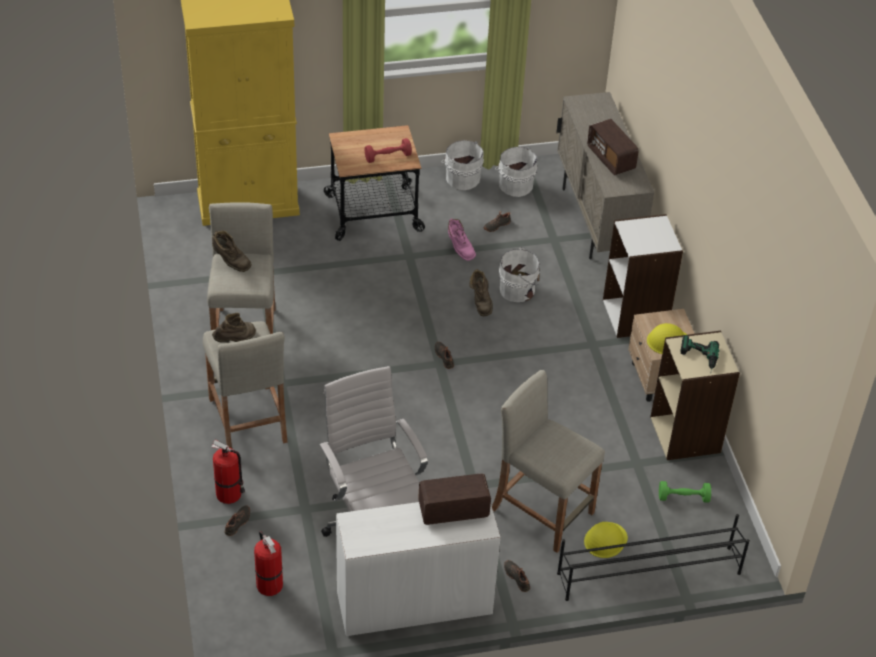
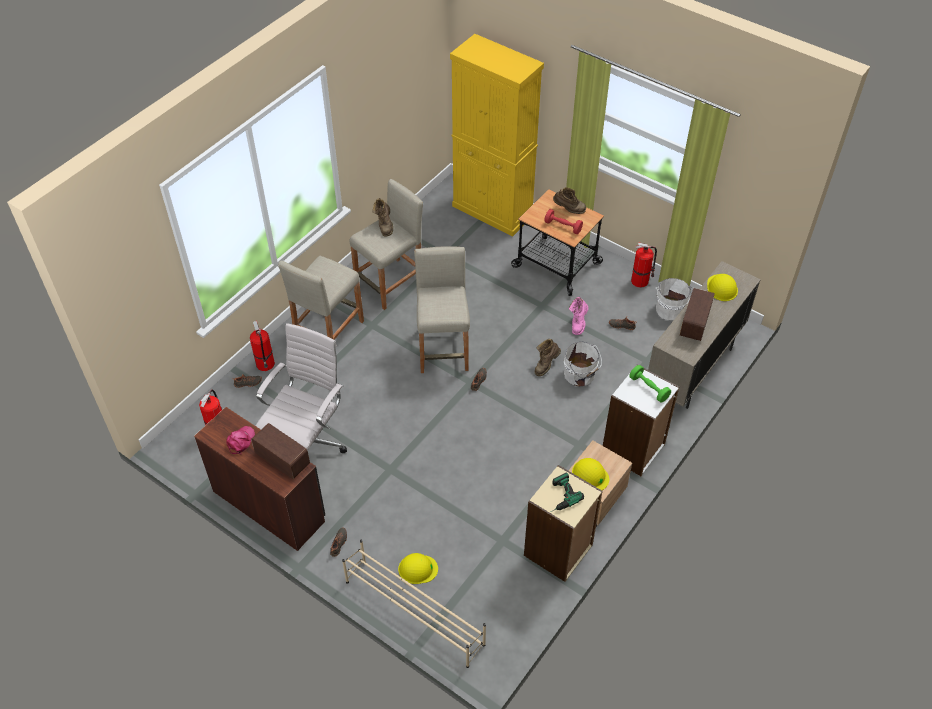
camera: 50 degrees right, 5 degrees up
(235, 341) = (325, 271): brown boot -> brown boot (569, 209)
(395, 528) = (240, 441): none -> pink cap
(413, 601) = (269, 504): white desk -> brown desk
(461, 178) = (640, 281): white bucket -> fire extinguisher
(542, 511) = (406, 518): beige stool -> beige stool (443, 348)
(592, 117) = (722, 288): none -> yellow hard hat
(648, 573) = (414, 612): black shoe rack -> beige shoe rack
(683, 497) = (500, 587): green dumbbell -> green dumbbell (649, 388)

